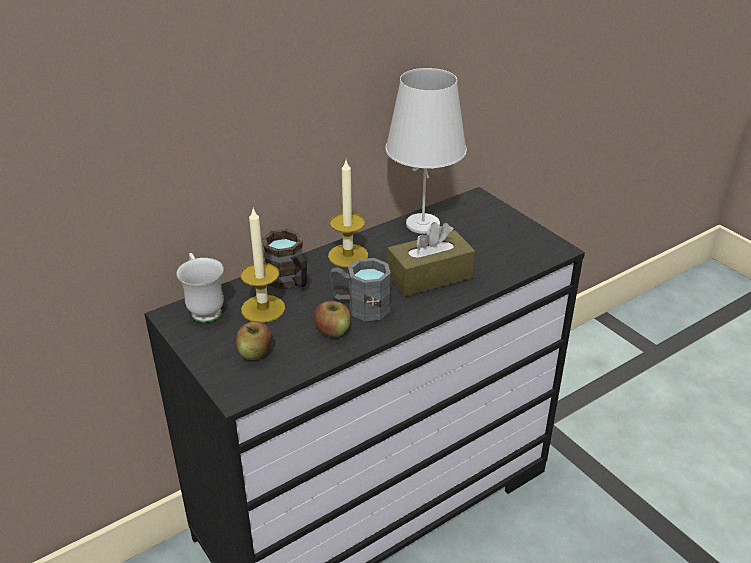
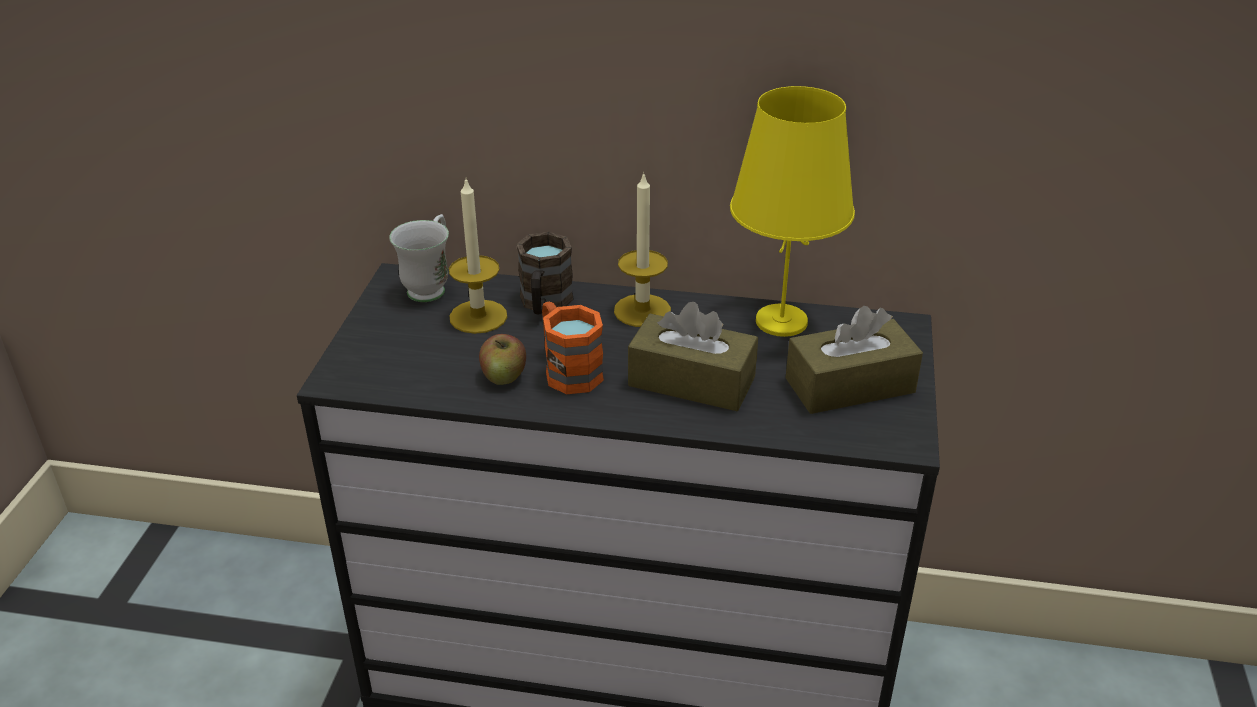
camera: 45 degrees right, 0 degrees up
(255, 353) = (406, 353): apple -> none
(360, 307) = (567, 369): grey mug -> orange mug
(422, 224) = (781, 321): white table lamp -> yellow table lamp
(498, 237) = (850, 385): none -> brown tissue box

